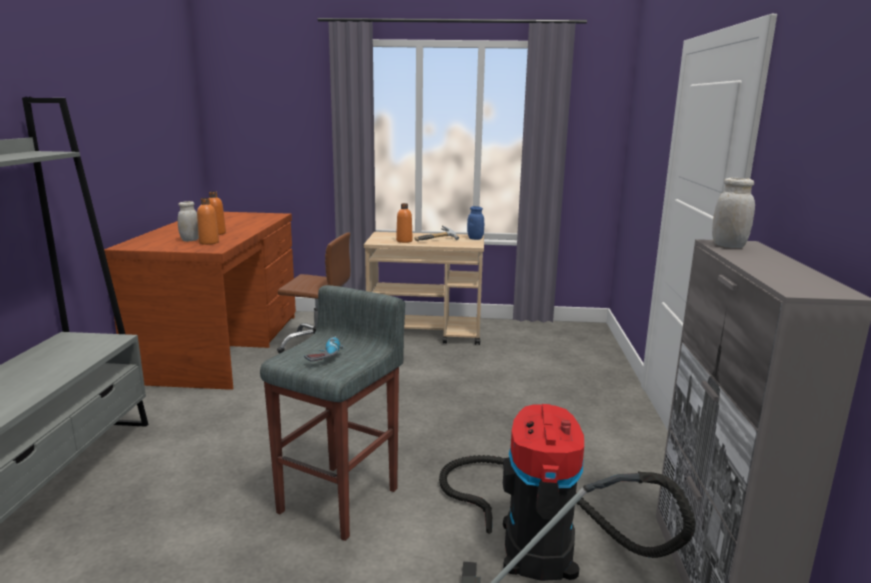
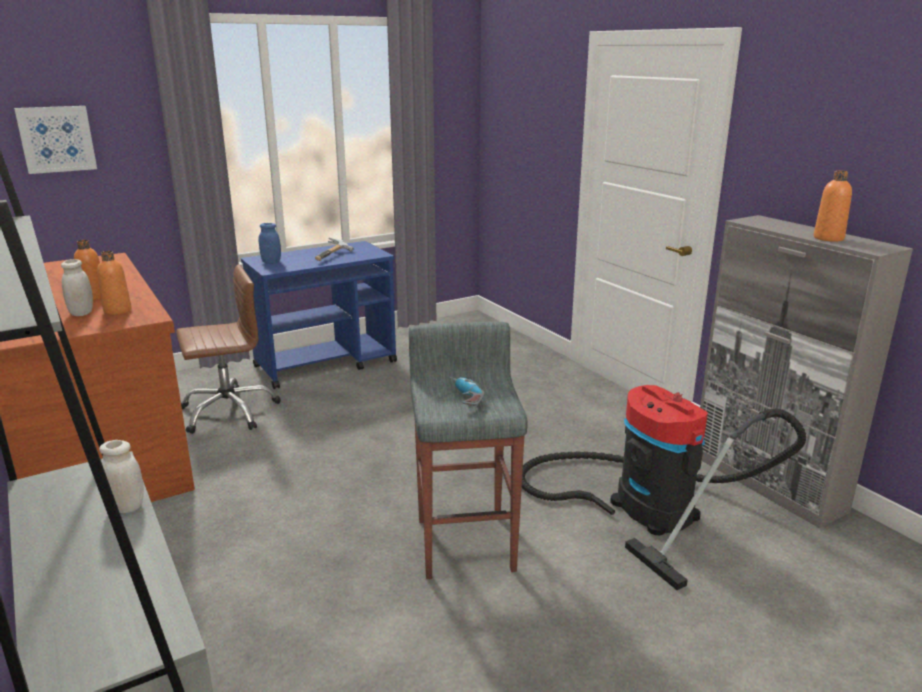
camera: 35 degrees left, 5 degrees up
(265, 128) = (56, 139): none -> picture
(404, 241) = (299, 263): orange bottle -> orange bottle (828, 238)
(426, 333) = (326, 364): beige cart -> blue cart
(475, 238) = (366, 246): blue jar -> blue jar (271, 262)
(728, 246) = (758, 222): white jar -> white jar (126, 507)

